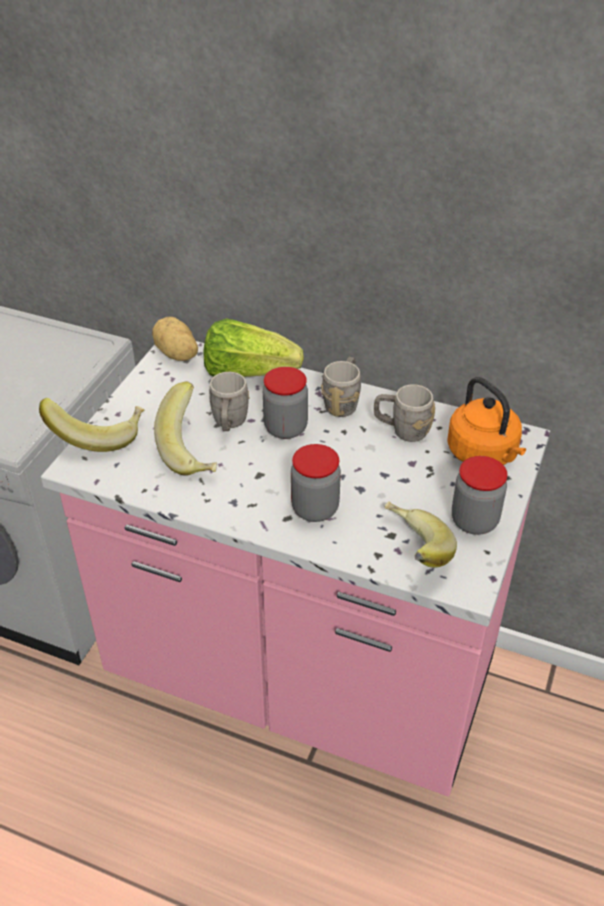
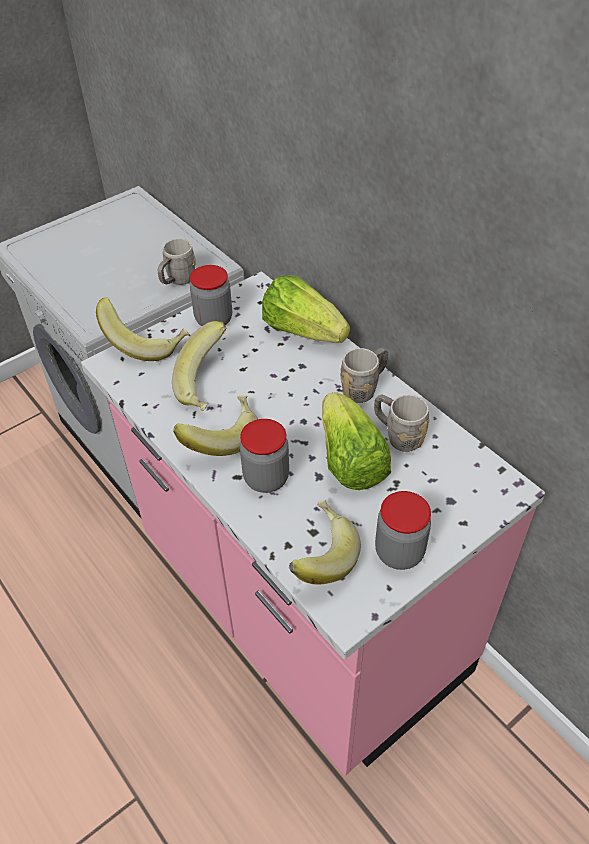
camera: 30 degrees right, 5 degrees up
(176, 354) = (256, 294): potato -> none
(229, 423) = (253, 371): grey mug -> grey mug (177, 281)
(244, 491) = (220, 437): none -> banana
(285, 428) = (296, 393): jar -> jar (214, 320)
(377, 466) = (350, 461): none -> lettuce
(484, 454) = (458, 490): orange kettle -> none

